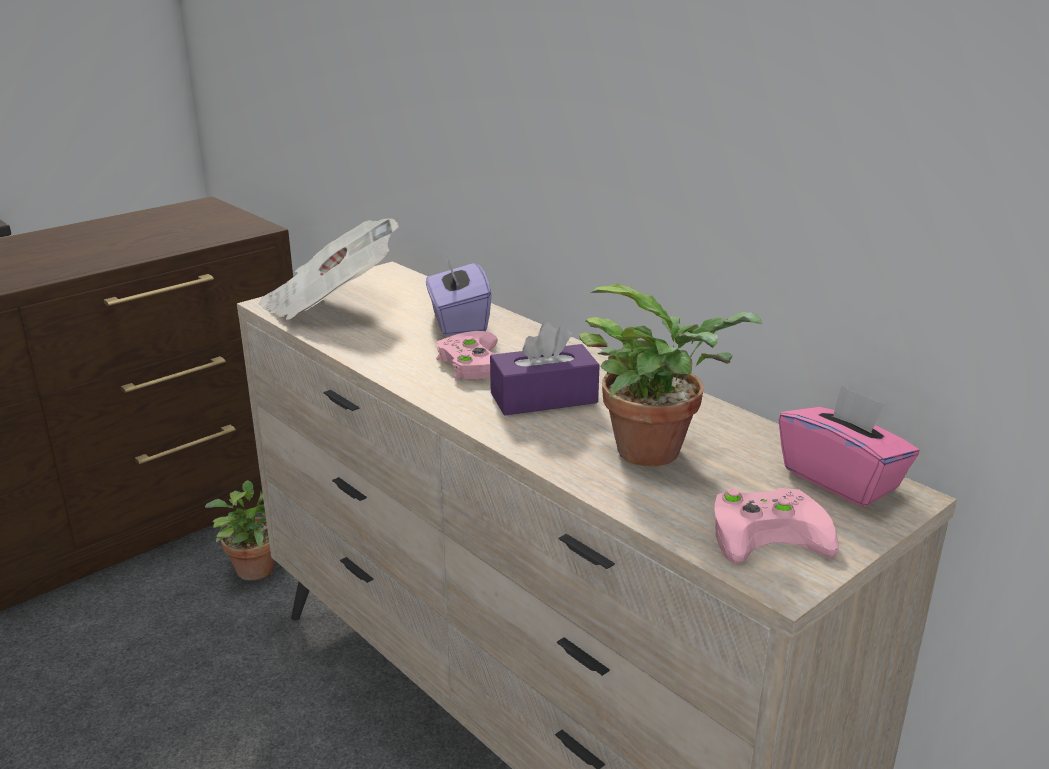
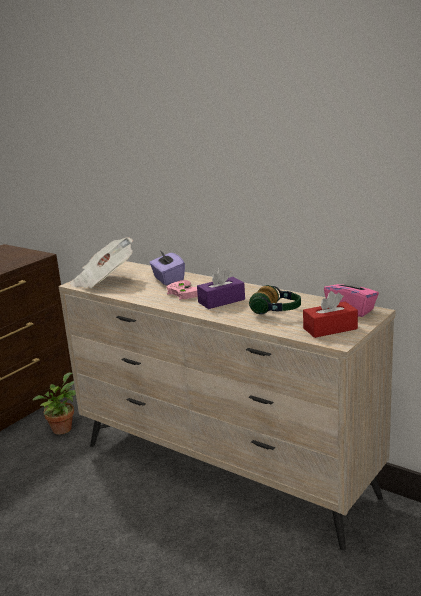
camera: 10 degrees left, 5 degrees down
(657, 451) = (277, 311): potted plant -> headphones
(771, 530) = (330, 328): pink game controller -> red tissue box

